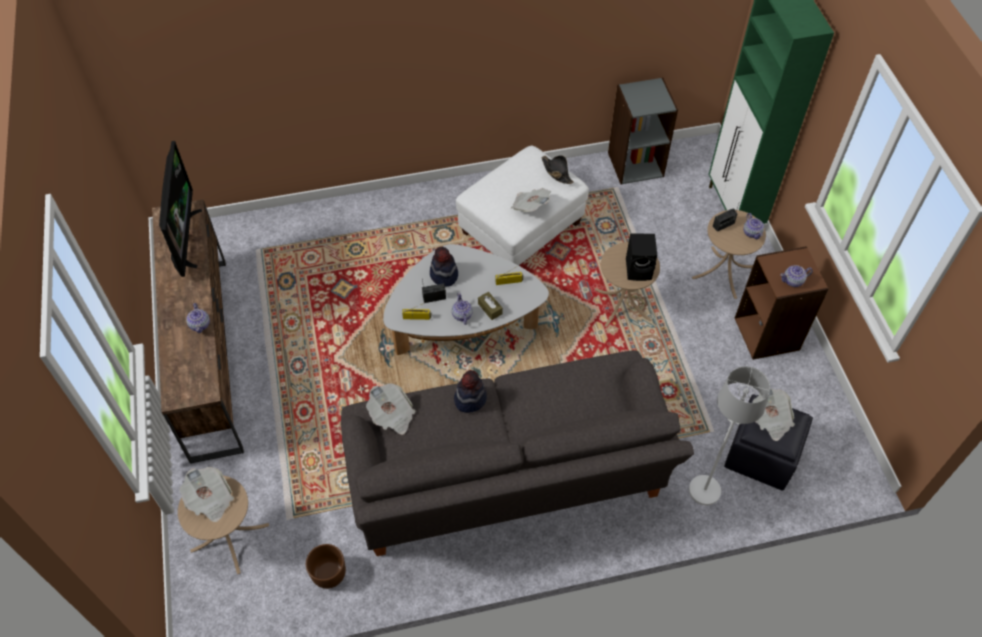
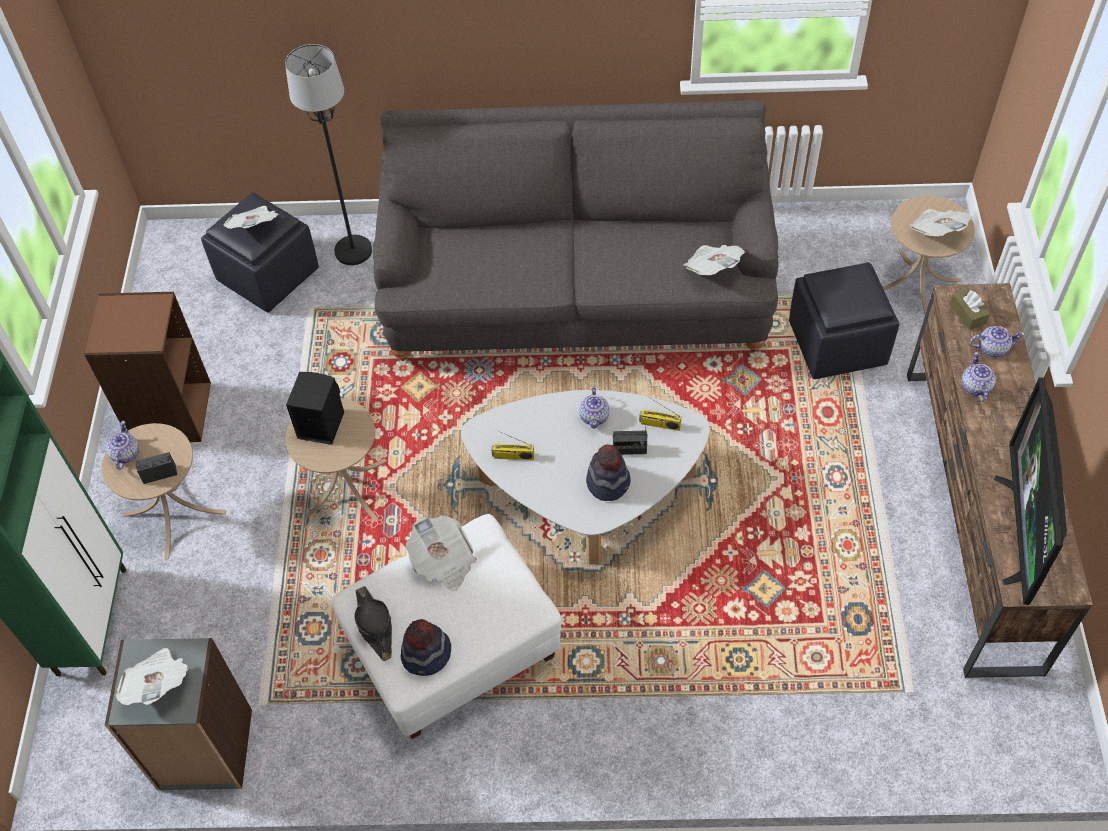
camera: 165 degrees left, 0 degrees up
(295, 470) = (838, 344): none -> black ottoman
(328, 574) = (798, 236): brown planter -> none
(470, 399) = (611, 271): hat -> hat (427, 655)
(490, 309) = (552, 419): brown tissue box -> brown tissue box (967, 314)
(646, 95) = (158, 684): none -> newspaper
(704, 491) = (353, 250): white floor lamp -> black floor lamp
(793, 281) = (136, 310): teapot -> teapot (992, 348)

